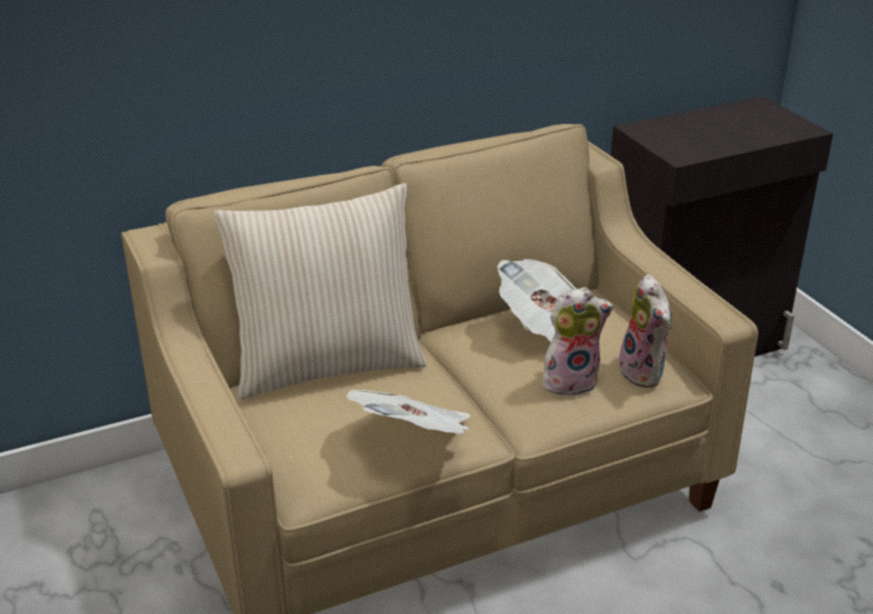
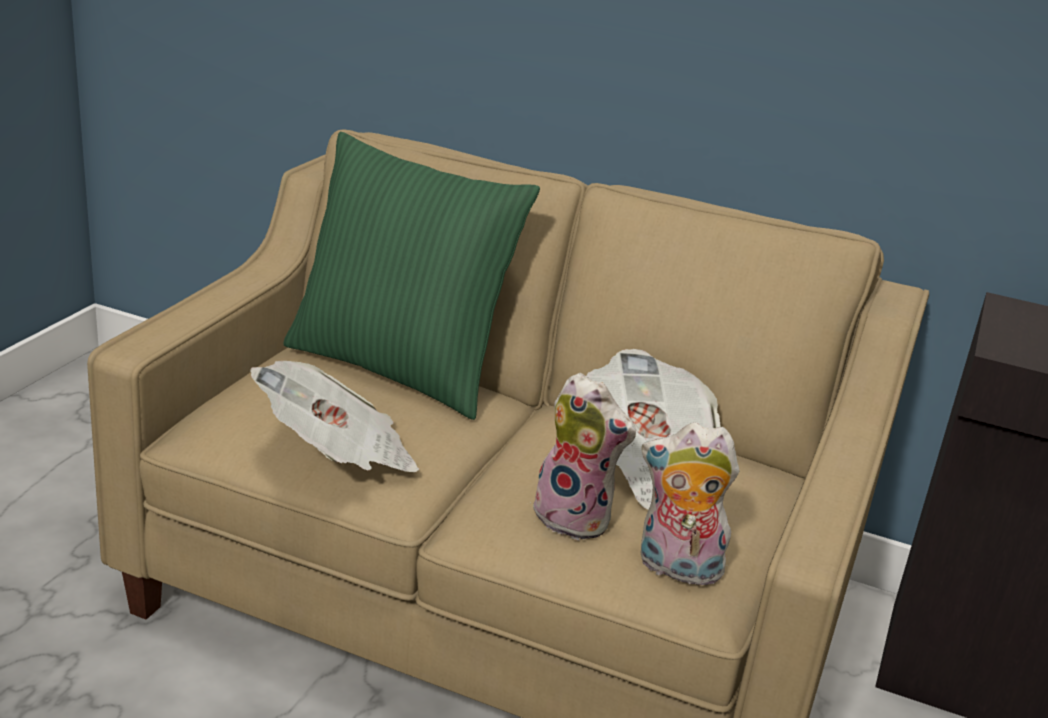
camera: 45 degrees right, 5 degrees down
(327, 365) = (399, 368): beige pillow -> green pillow
(645, 373) = (676, 569): plush toy -> plush toy turned 75 degrees clockwise

